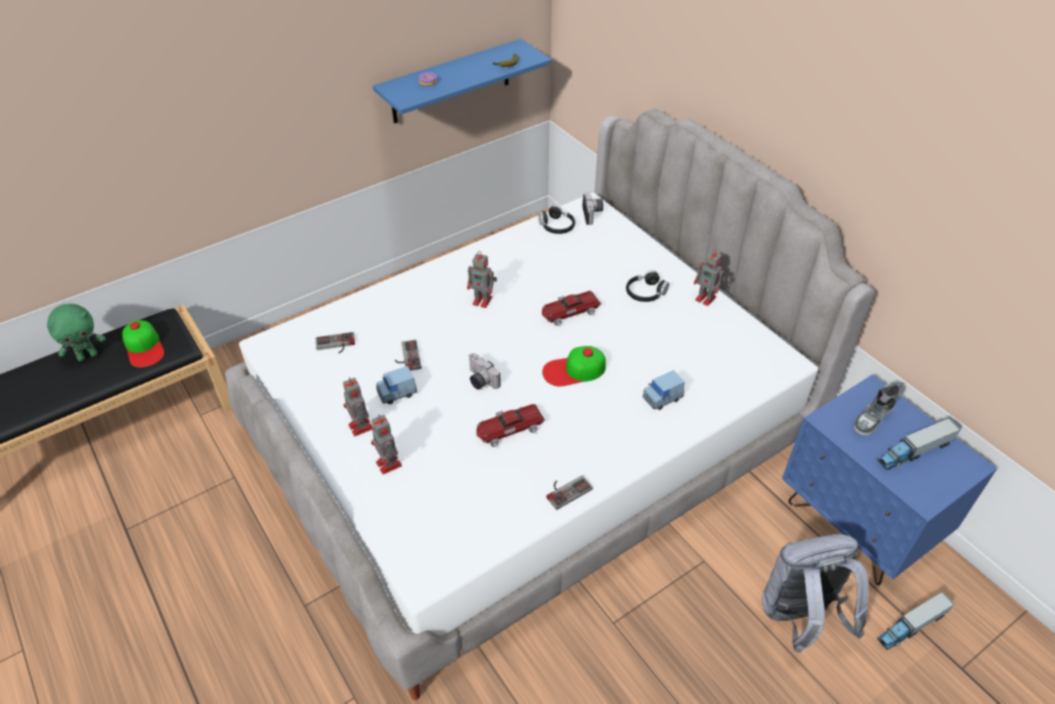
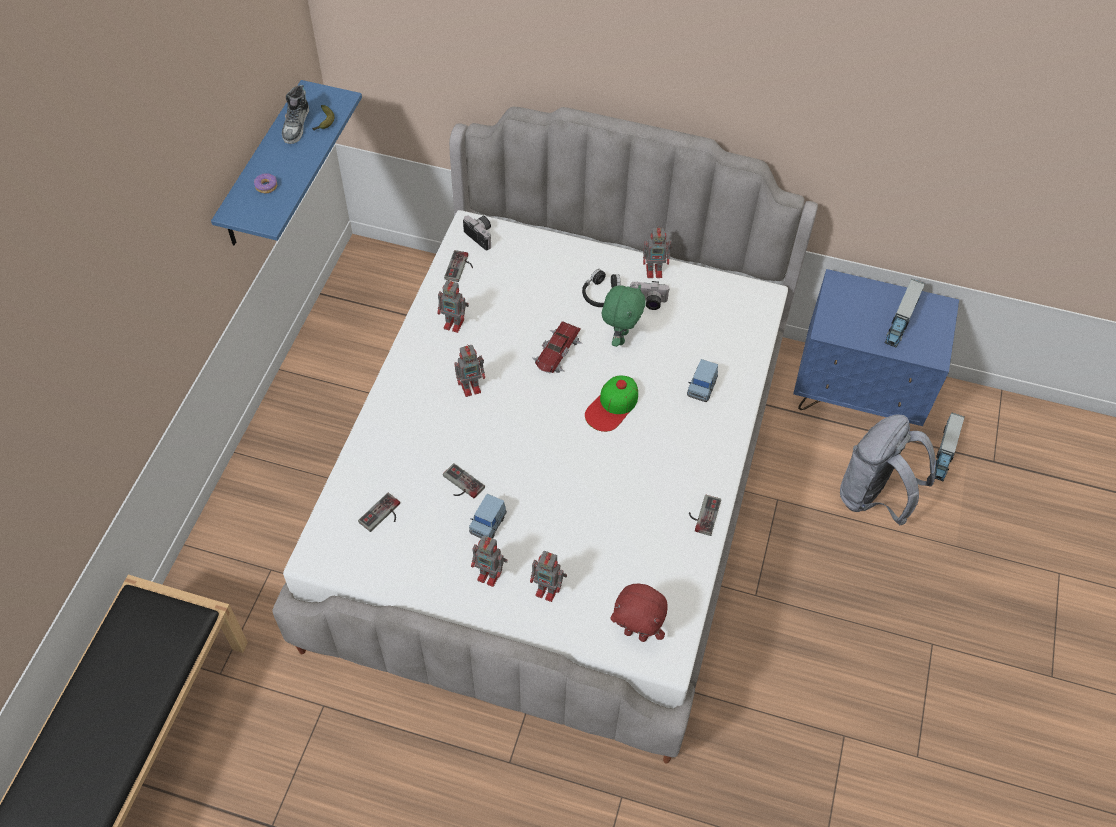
camera: 40 degrees left, 10 degrees up
(88, 356) = (98, 693): green plush toy -> green plush toy (620, 337)
(144, 347) = (150, 644): cap -> none
(419, 541) = (636, 633): none -> red plush toy
(480, 380) = (546, 466): camera -> camera (648, 302)
(509, 429) = (612, 494): toy car -> none
(514, 257) = (455, 324): none -> toy robot
(556, 226) = (460, 267): black headphones -> game controller
(873, 418) = (855, 308): shoe -> shoe (296, 125)

